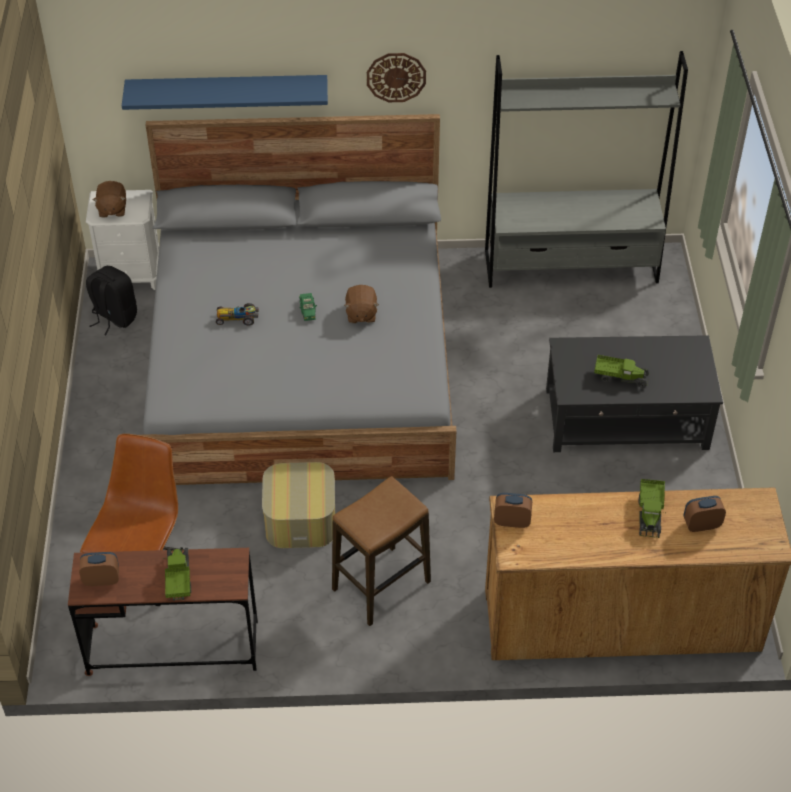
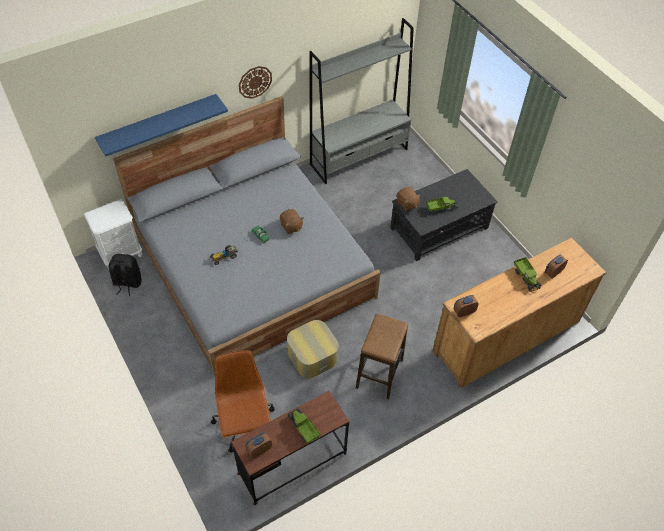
camera: 30 degrees left, 5 degrees up
(112, 209) = (105, 219): brown plush toy -> brown plush toy (407, 204)

